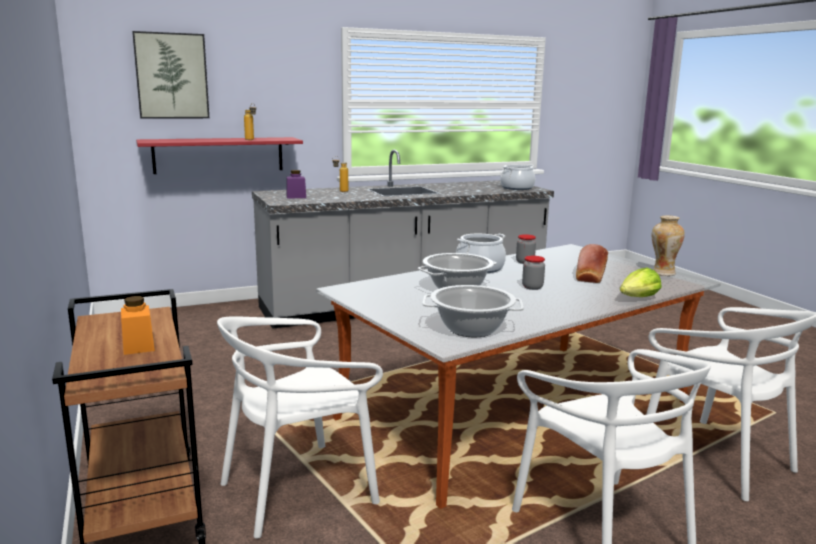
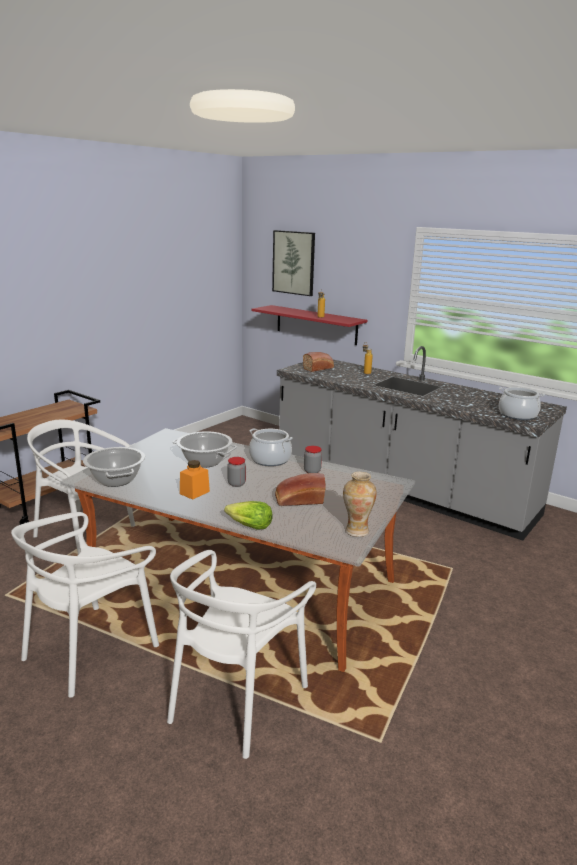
camera: 60 degrees right, 5 degrees up
(138, 346) = (33, 419): orange jar -> orange jar (194, 492)
(296, 197) = (319, 368): purple jar -> bread

